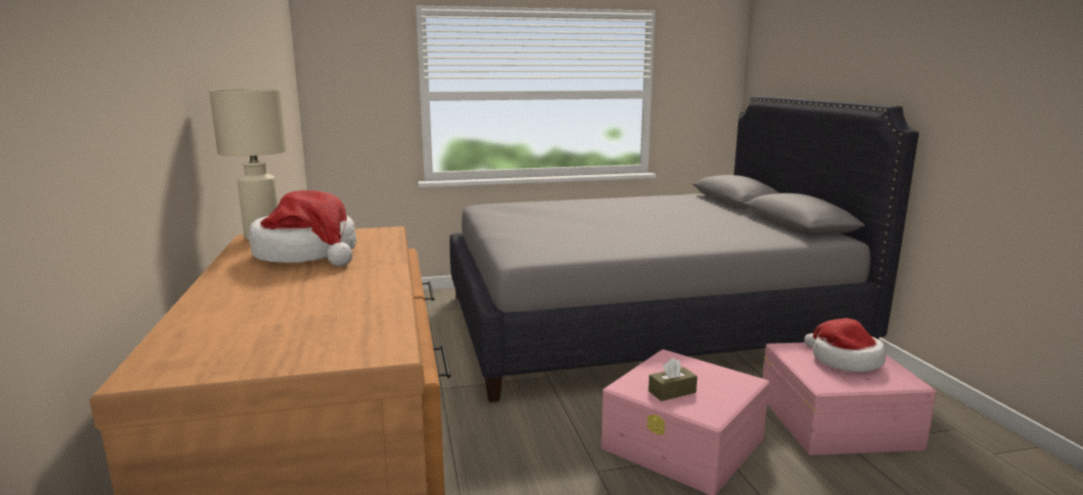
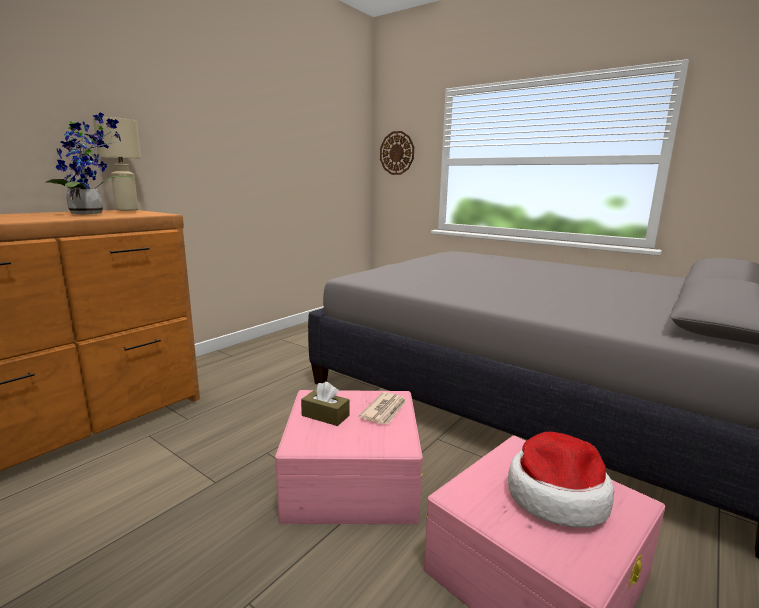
camera: 50 degrees right, 0 degrees up
(308, 254) = (91, 213): hat -> potted plant
(346, 84) = (397, 153): none -> wall clock
(689, 368) = (385, 410): none -> newspaper

